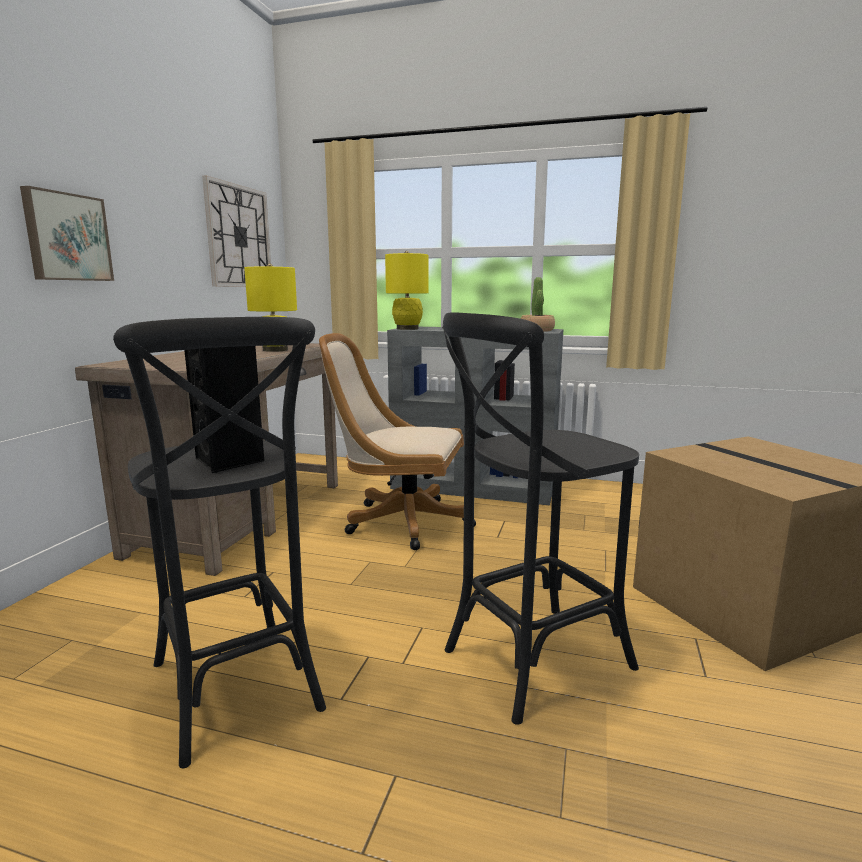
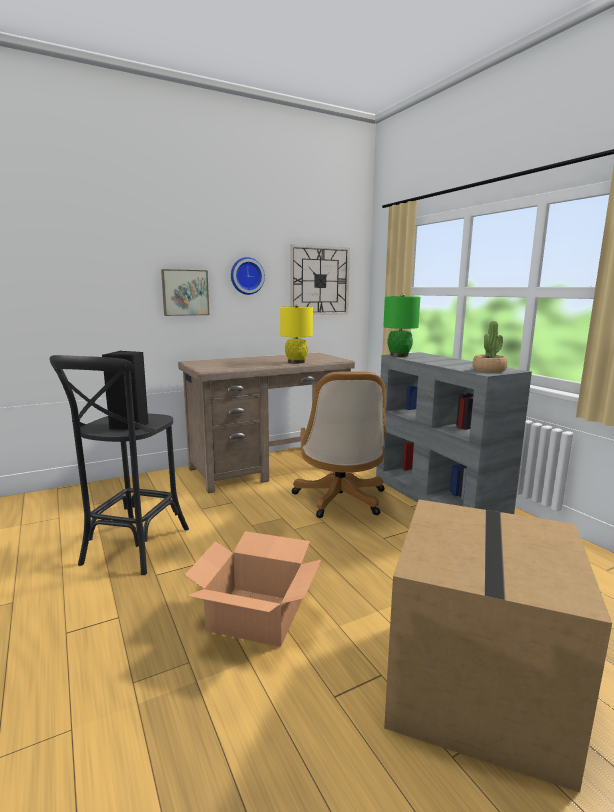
camera: 45 degrees right, 0 degrees up
(154, 218) = (246, 276): none -> wall clock
(399, 521) = (341, 501): office chair -> office chair turned 150 degrees counterclockwise
(407, 329) = (399, 355): yellow table lamp -> green table lamp
(530, 661) = (255, 614): black stool -> cardboard box

